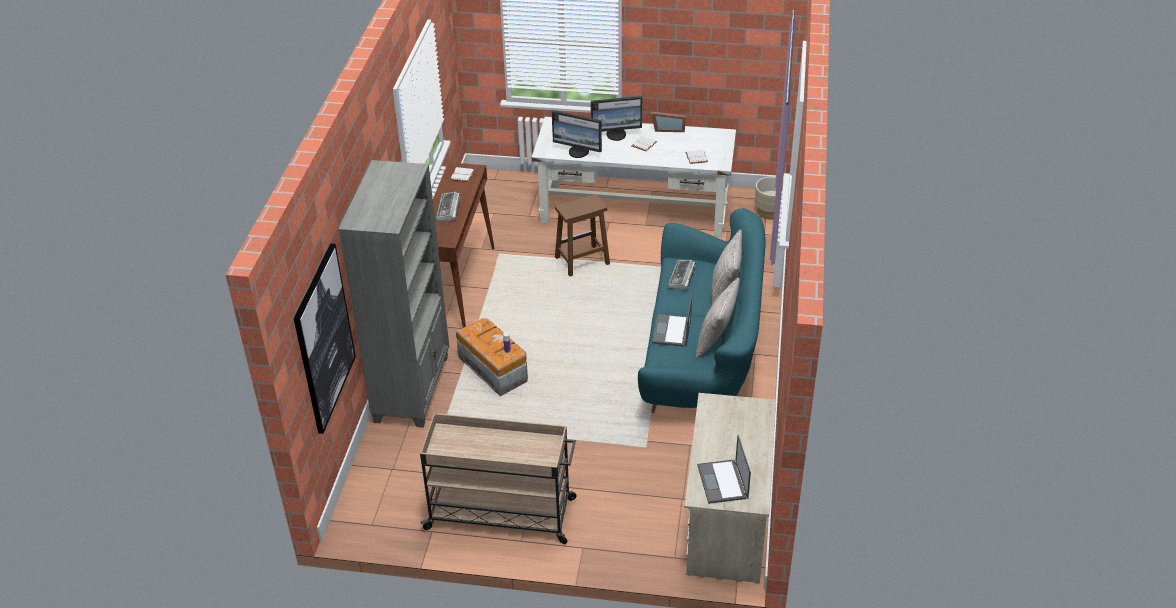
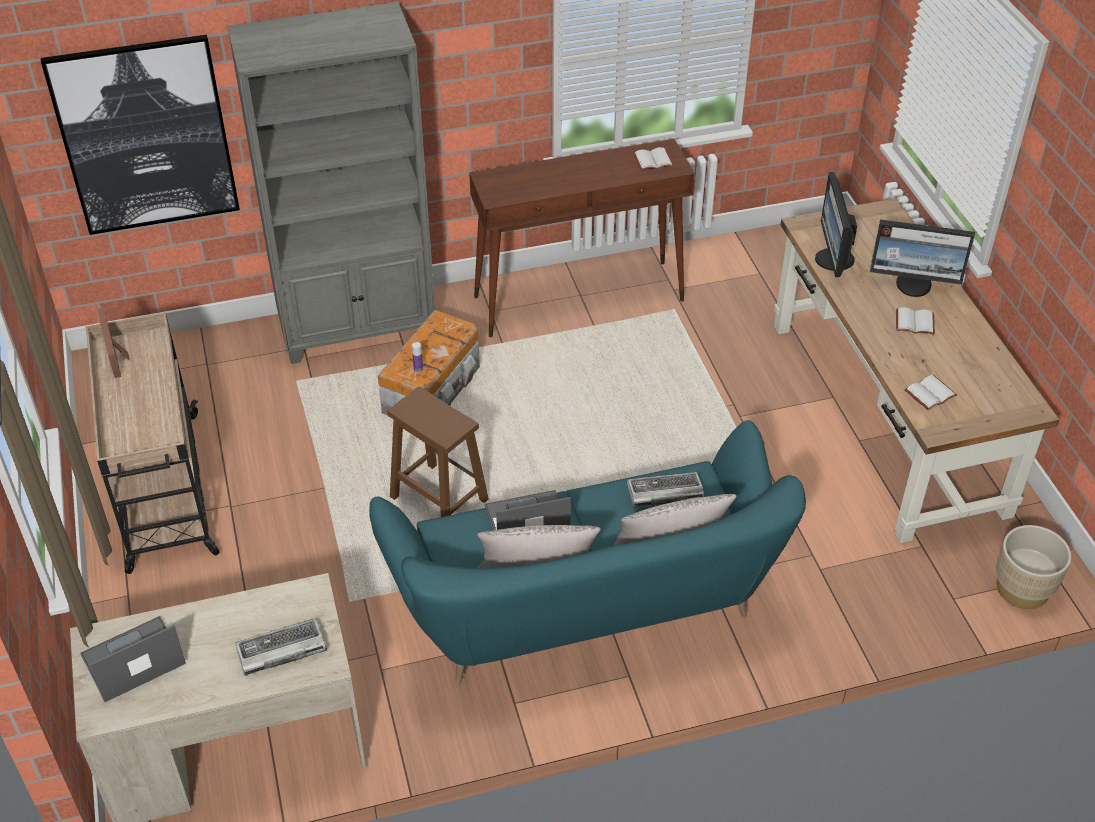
camera: 65 degrees right, 5 degrees up
(448, 210) = (564, 175): keyboard -> keyboard (280, 651)
(581, 261) = (718, 397): brown stool -> brown stool (437, 498)
(616, 135) = (914, 285): monitor -> monitor turned 45 degrees counterclockwise
(635, 210) = (887, 416): white desk -> brown desk
(668, 129) = (982, 336): picture frame -> picture frame (119, 356)

